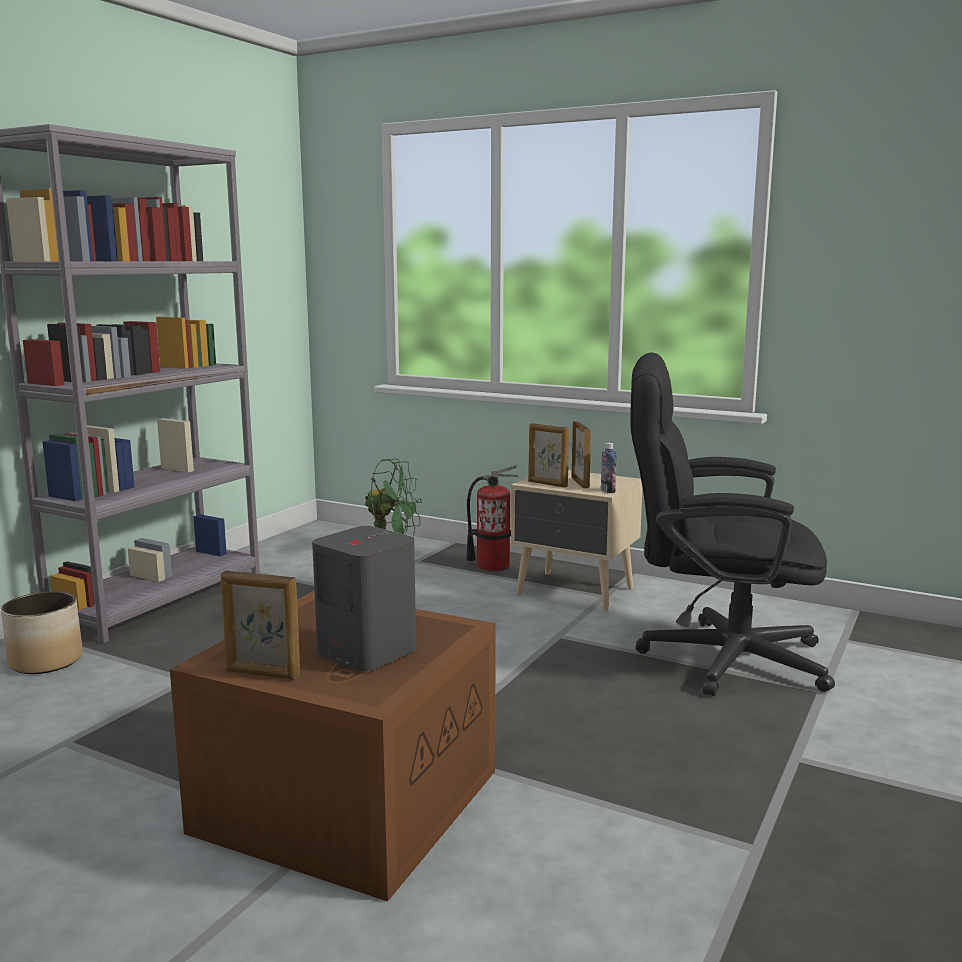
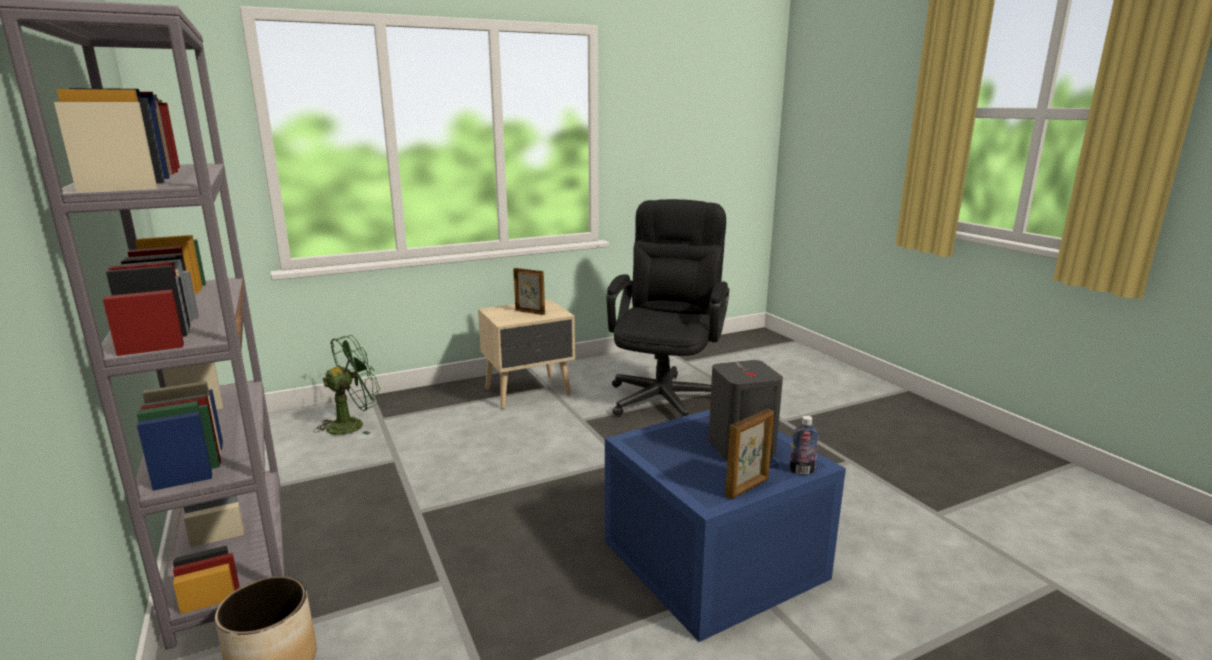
camera: 55 degrees left, 5 degrees up
(347, 798) = (709, 559): brown storage box -> blue storage box
(492, 566) = (442, 399): fire extinguisher -> none
(547, 484) = (516, 319): picture frame -> none
(608, 491) = (560, 312): bottle -> bottle (801, 471)
(714, 657) = (665, 394): black office chair -> black office chair turned 150 degrees clockwise

